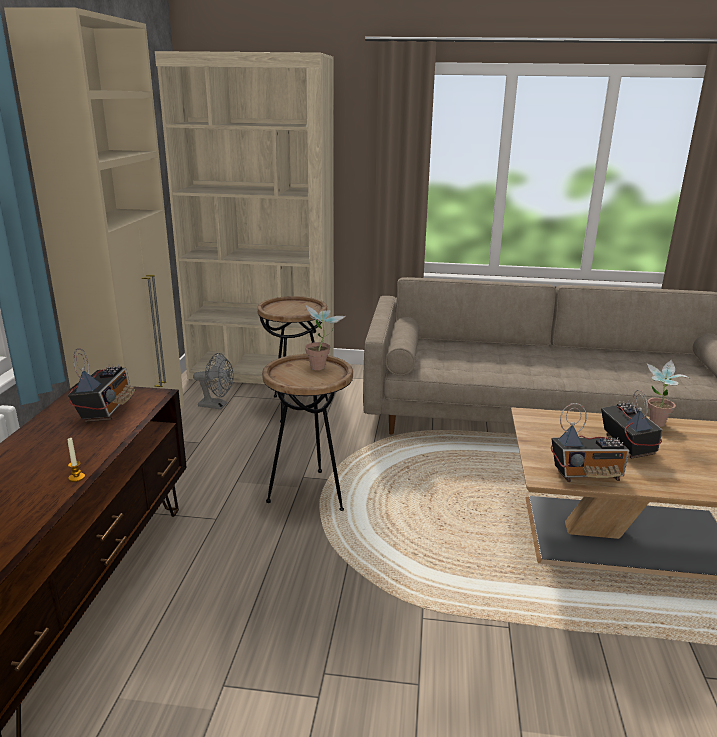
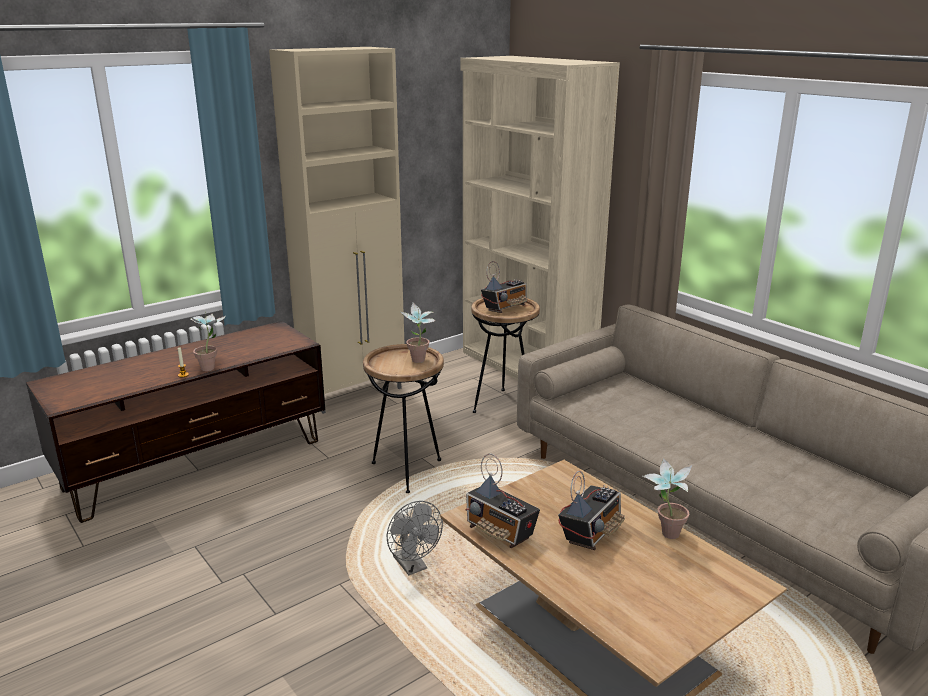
camera: 45 degrees right, 0 degrees up
(96, 454) = (212, 366): none -> potted plant
(106, 410) = (261, 343): radio -> radio (505, 308)
(217, 405) = (450, 381): grey fan -> grey fan (413, 566)

